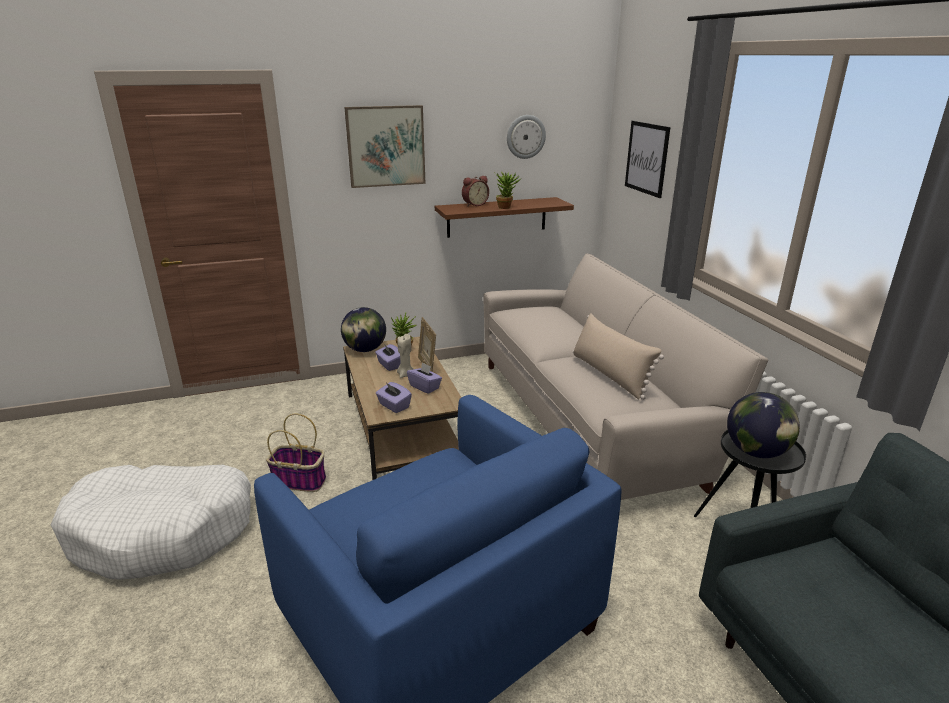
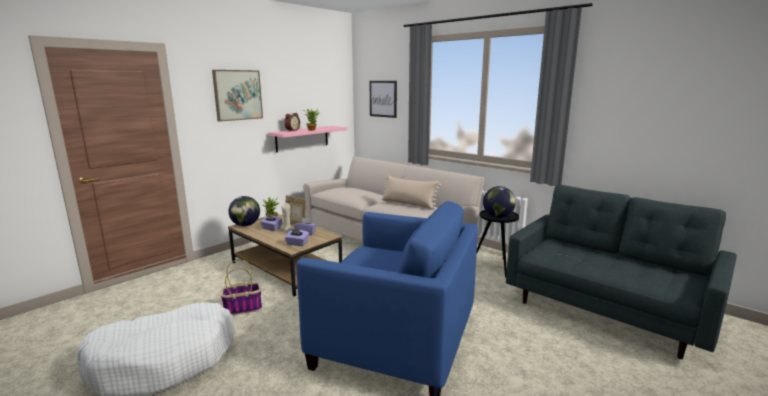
camera: 30 degrees left, 10 degrees down
(497, 217) = (302, 138): brown shelf -> pink shelf
(525, 136) = (313, 91): wall clock -> none

